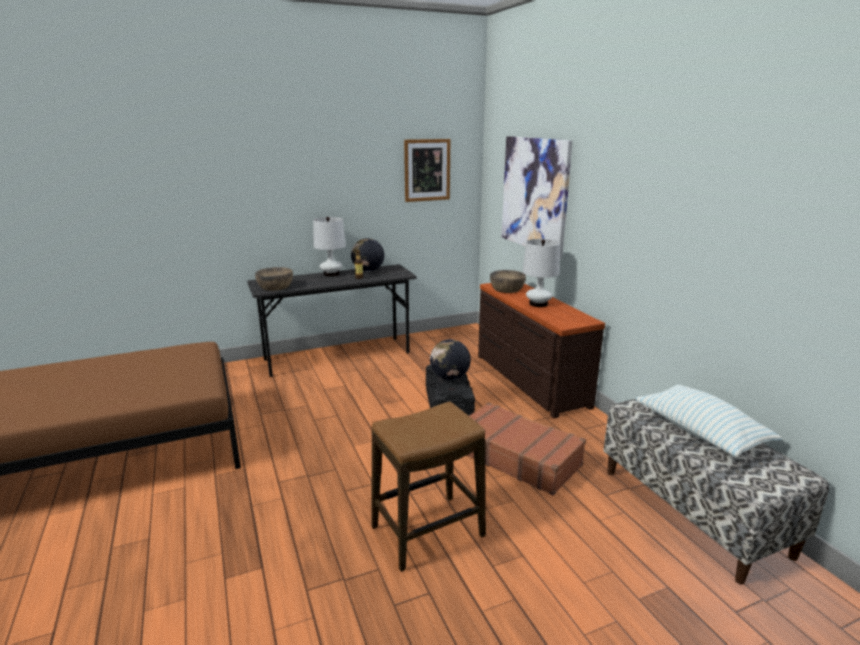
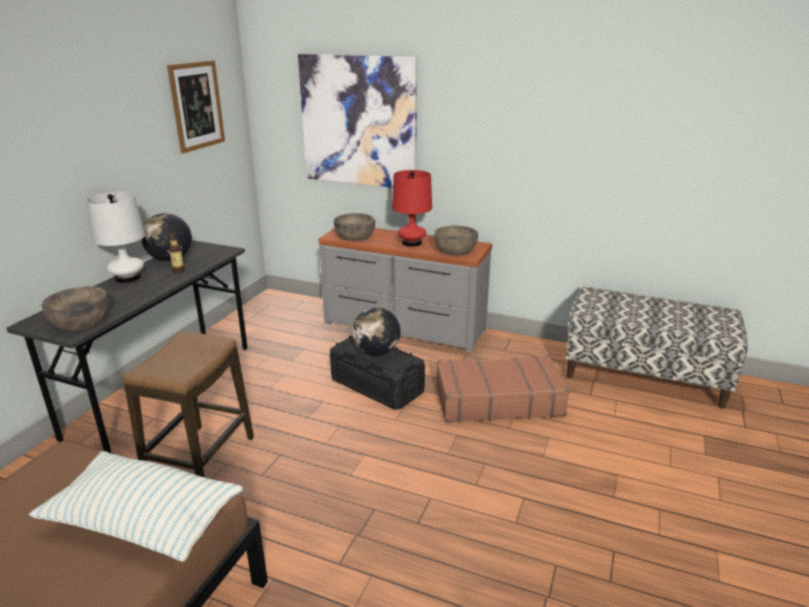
camera: 45 degrees left, 5 degrees up
(427, 532) = (538, 506): stool -> stool (201, 461)
(528, 380) = (403, 327): brown dresser -> grey dresser
(538, 304) = (411, 242): white table lamp -> red table lamp
(561, 318) = (455, 250): none -> brown bowl
(700, 432) = (646, 309): pillow -> pillow (143, 520)

